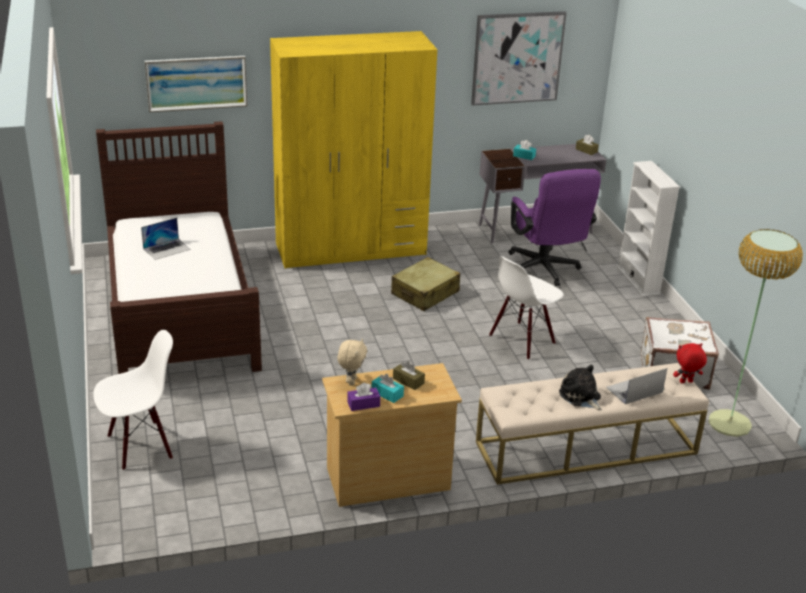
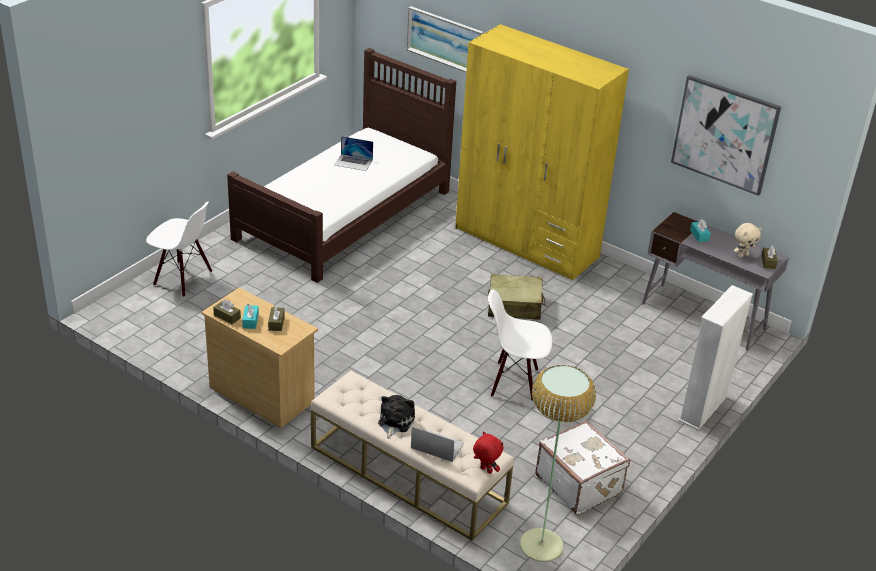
camera: 50 degrees right, 5 degrees up
(351, 381) = (248, 300): beige plush toy -> beige plush toy (742, 255)
(363, 404) = (227, 316): purple tissue box -> brown tissue box
(544, 271) = (640, 350): purple office chair -> none

